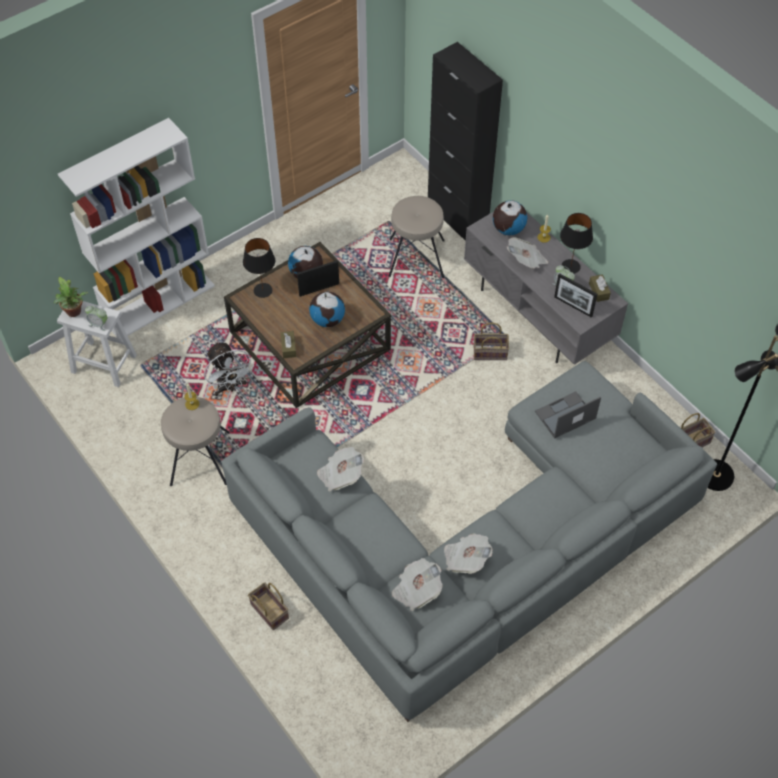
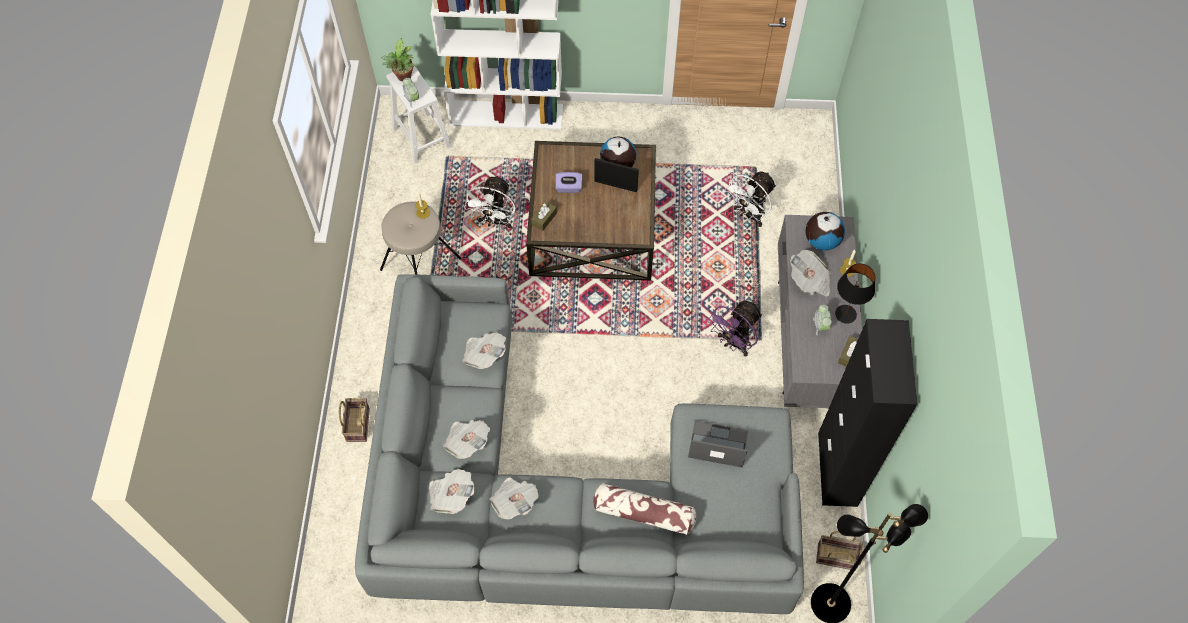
camera: 40 degrees right, 5 degrees up
(262, 290) = (569, 156): black table lamp -> none
(285, 313) = (568, 188): none -> purple tissue box
(328, 319) = (598, 217): globe -> none
(390, 545) = (467, 442): none -> newspaper
(416, 257) = (749, 215): beige stool -> white fan
(457, 217) = (820, 203): black cabinet -> black cabinet (837, 469)
(491, 352) = (733, 343): basket -> purple fan
(561, 498) = (643, 513): none -> pillow
(573, 306) = (811, 352): picture frame -> none

